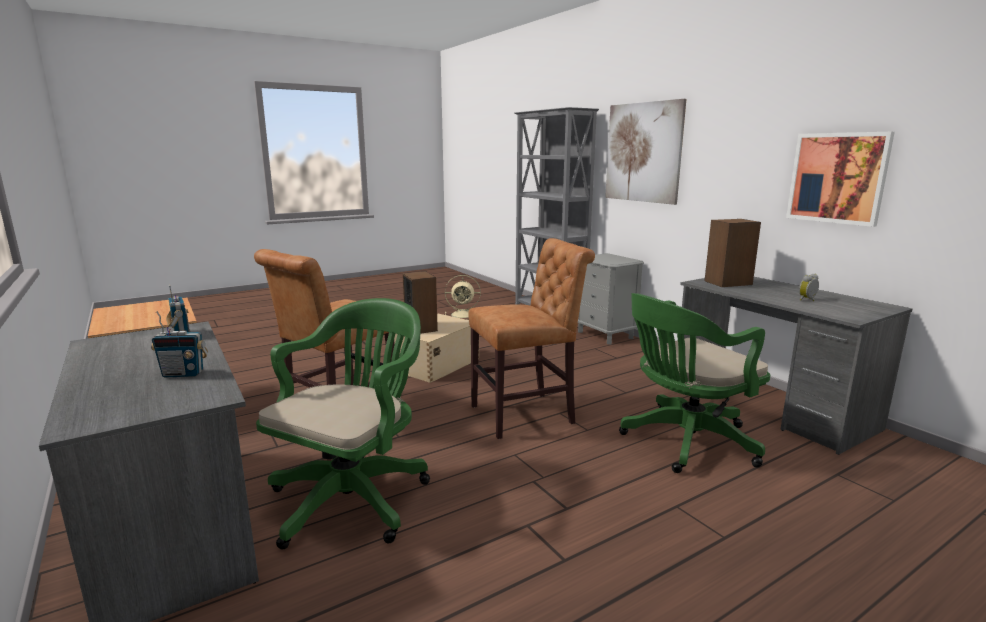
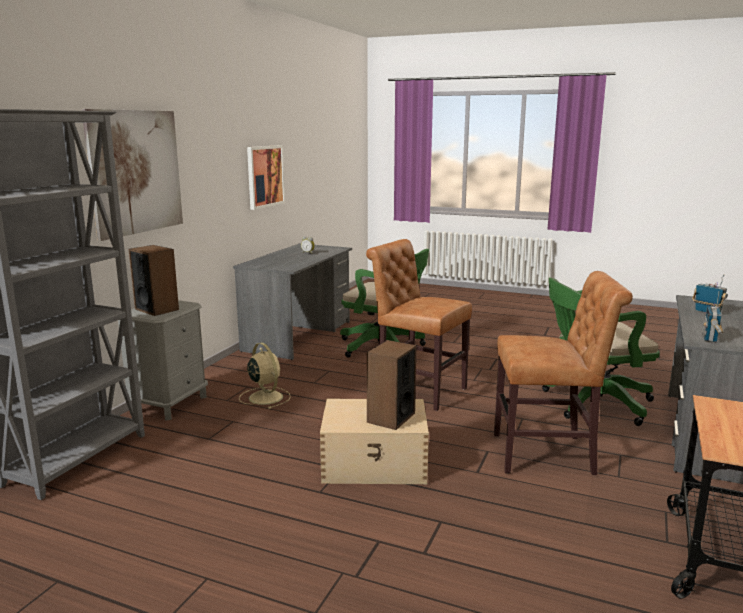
camera: 125 degrees left, 0 degrees up
(464, 314) = (125, 532): beige fan -> beige fan (265, 397)
(728, 283) = (279, 264): speaker -> speaker (157, 309)

